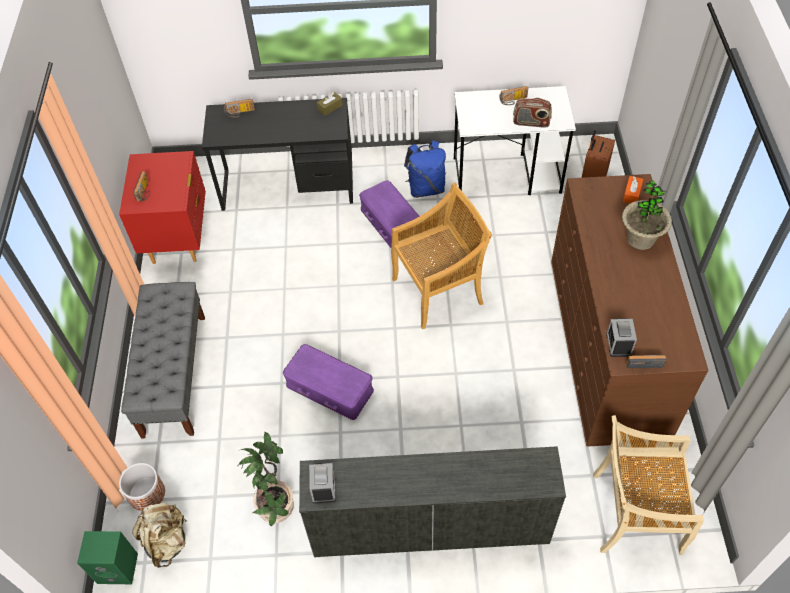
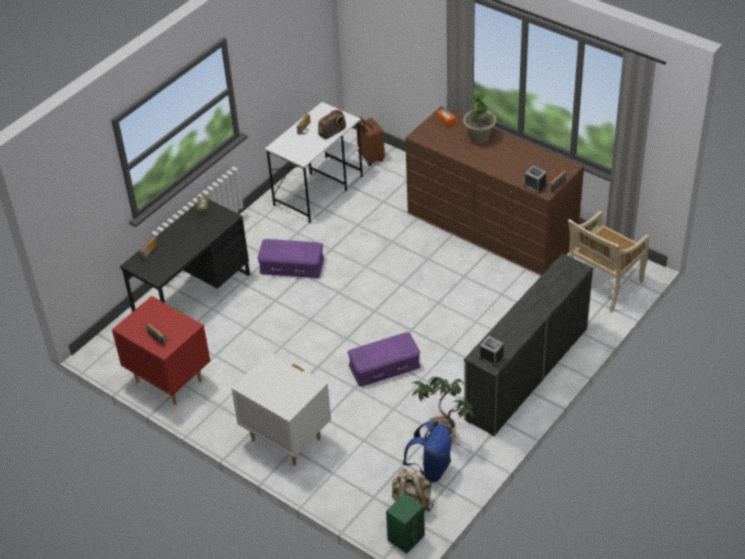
camera: 50 degrees left, 10 degrees down
(147, 494) = (366, 497): planter -> none
(174, 374) = (286, 439): grey bench -> white nightstand
(426, 188) = (281, 233): blue backpack -> blue backpack (430, 469)
(438, 290) = (370, 274): beige chair -> none

